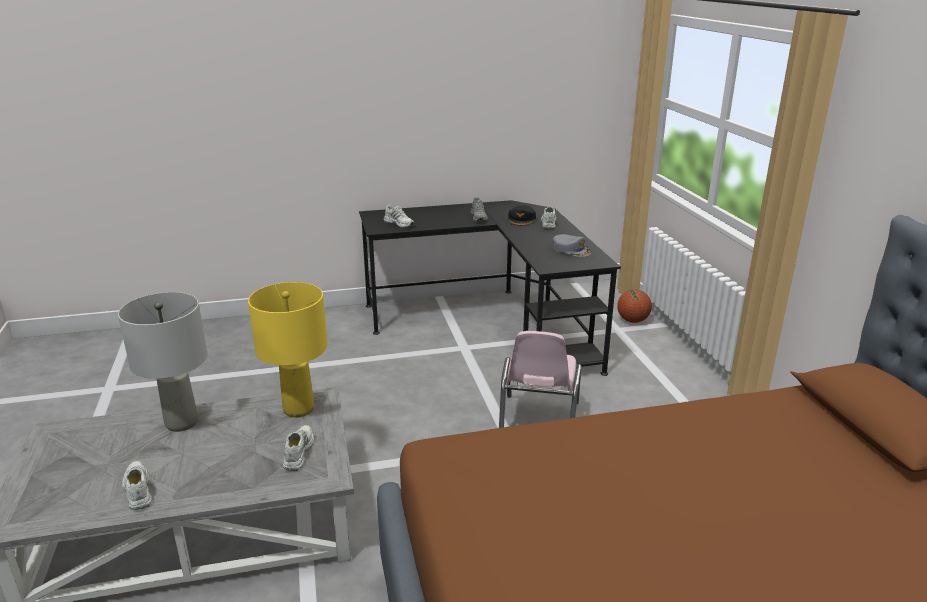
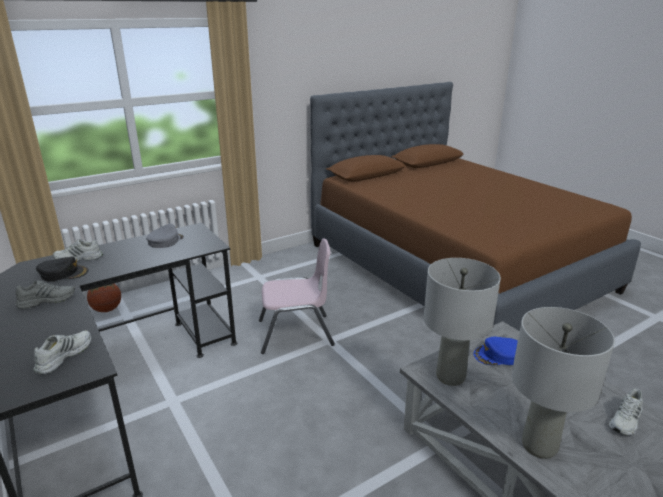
camera: 110 degrees left, 0 degrees up
(298, 452) = (497, 355): white shoe -> blue cap
(299, 409) = (450, 376): yellow table lamp -> grey table lamp

